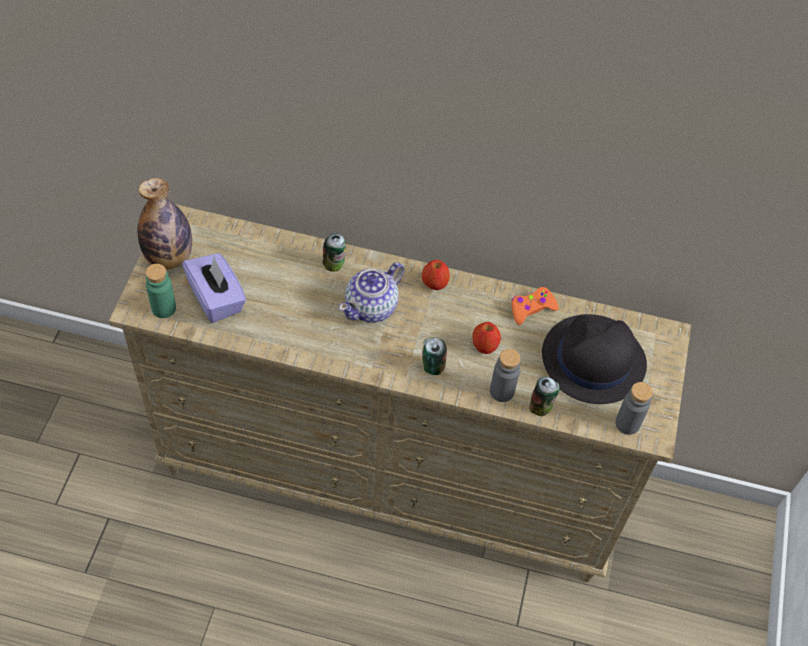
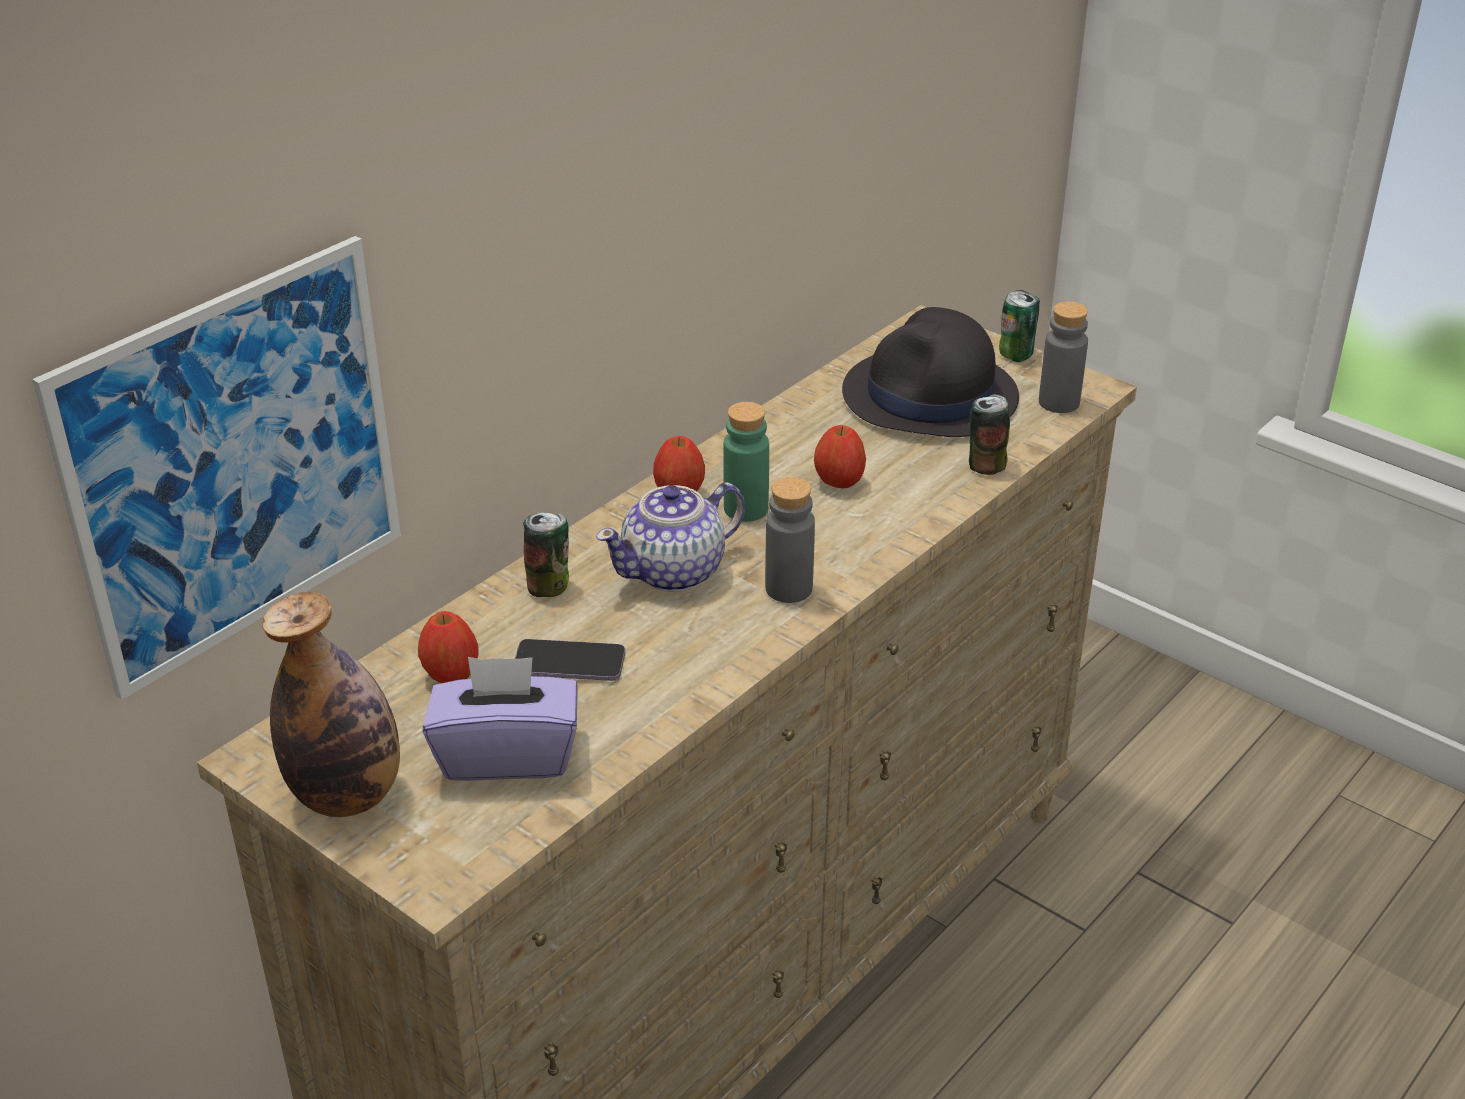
camera: 60 degrees left, 20 degrees down
(164, 308) = (471, 837): green bottle -> green bottle (746, 509)
(208, 121) = (235, 465): none -> picture
(257, 257) = (450, 674): none -> apple
(285, 295) = (569, 663): none -> phone
(372, 307) = (675, 571): teapot -> teapot turned 75 degrees clockwise
(432, 367) = (844, 544): can -> can (1015, 355)
(502, 391) = (935, 491): grey bottle -> grey bottle (788, 589)
(531, 308) = (798, 419): orange game controller -> none

